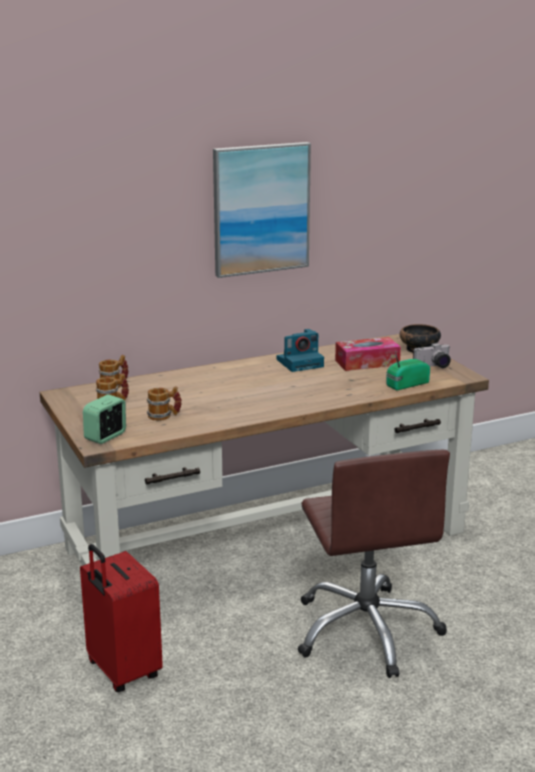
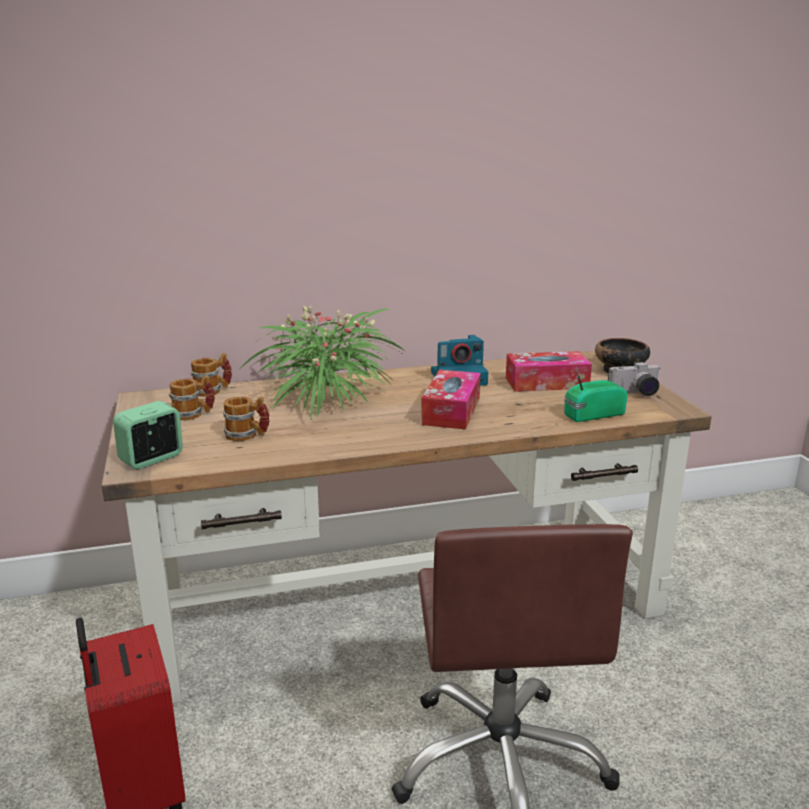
camera: 10 degrees right, 0 degrees up
(206, 384) = (326, 396): none -> potted plant
(260, 209) = (416, 175): picture -> none
(304, 388) = (451, 411): none -> tissue box

